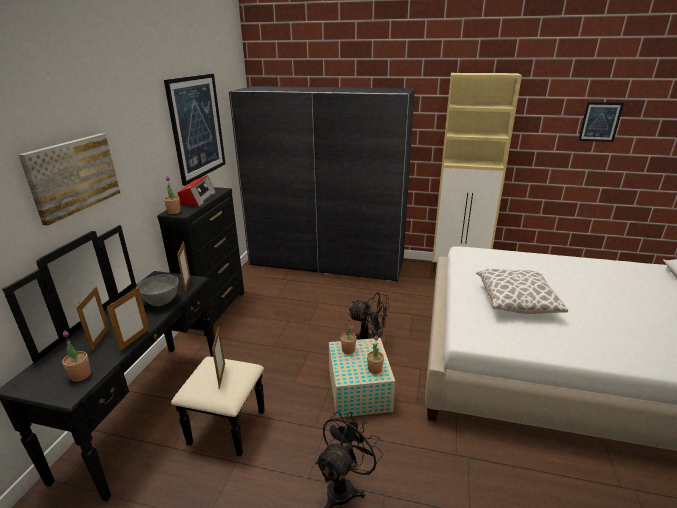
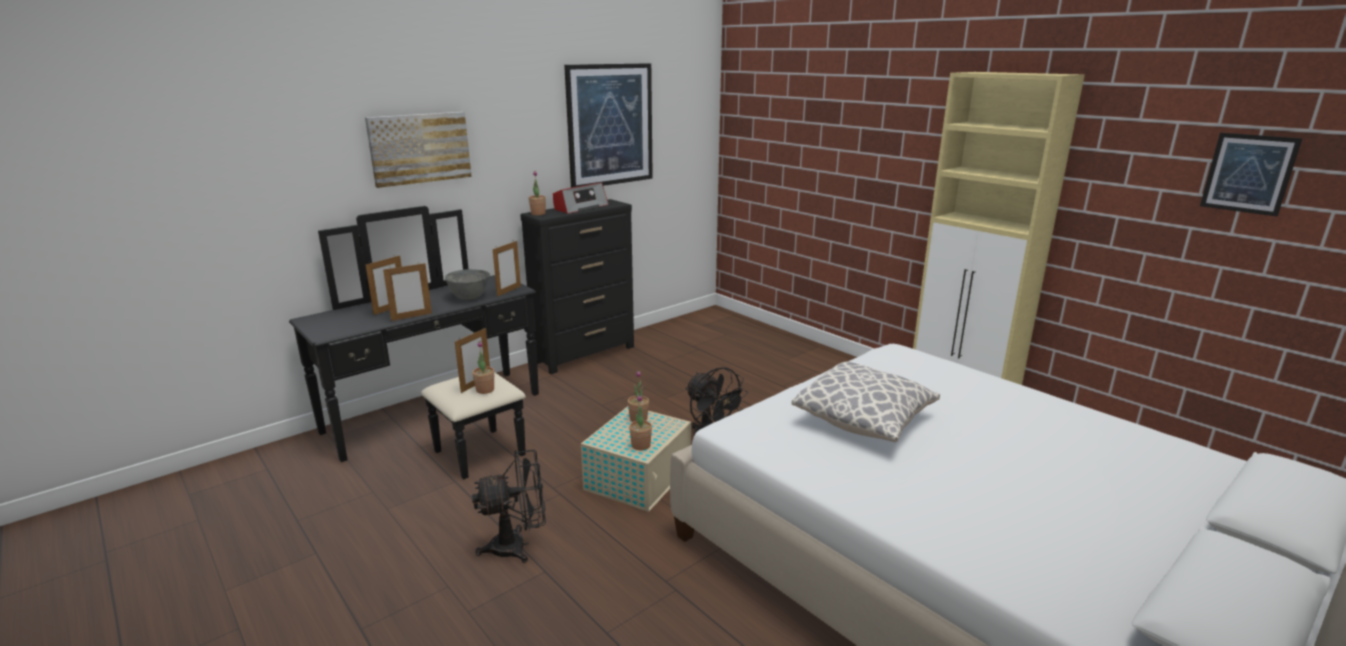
camera: 35 degrees right, 5 degrees down
(81, 375) = (347, 326): potted plant -> potted plant (485, 390)
(327, 262) = (770, 344): grey wardrobe -> none

